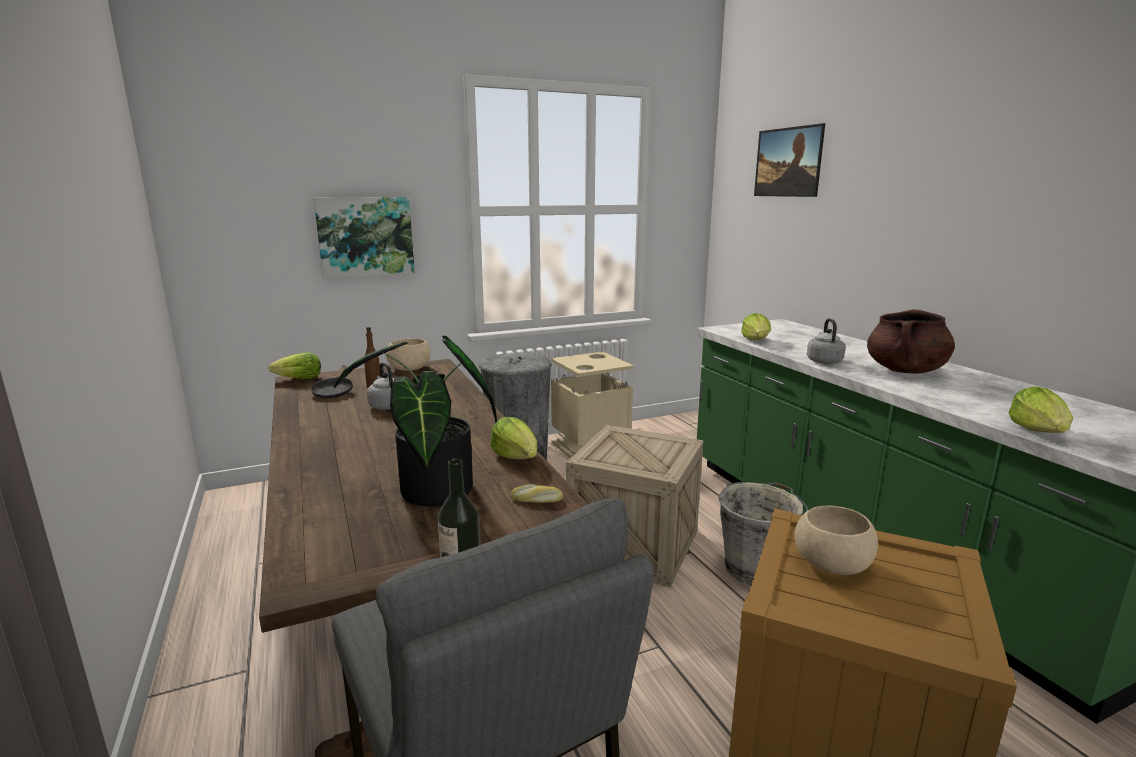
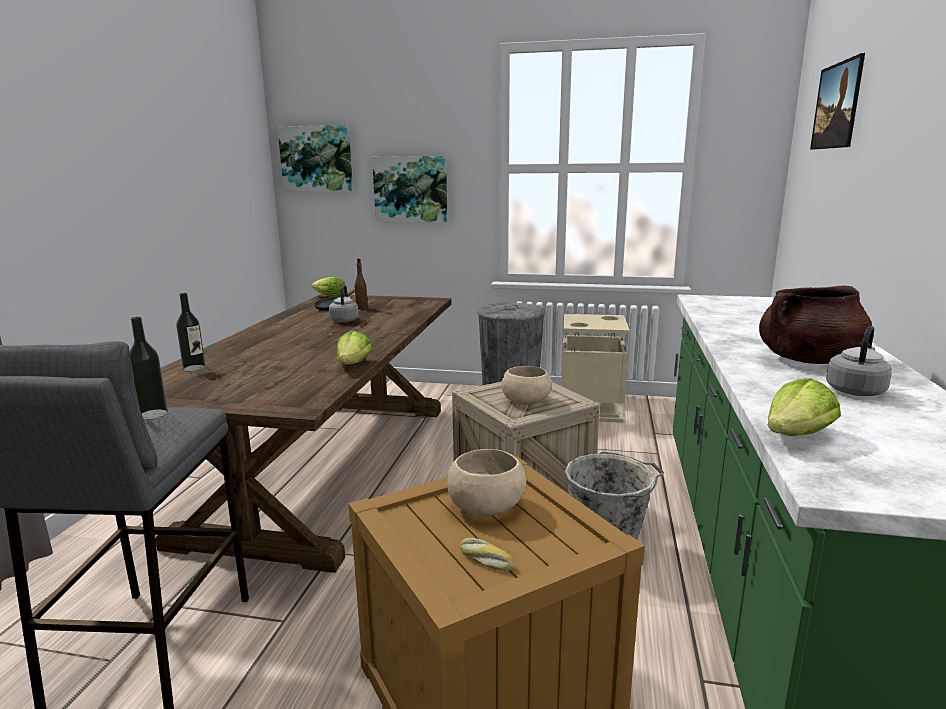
camera: 35 degrees right, 0 degrees up
(226, 199) = (316, 159): none -> picture
(323, 514) = (194, 368): none -> bottle
(409, 368) = (409, 300): beige bowl -> beige bowl (526, 401)
(431, 495) = (262, 372): potted plant -> none
(536, 500) = (309, 390): bread -> bread (484, 560)
(756, 341) = (706, 312): lettuce -> none
(823, 361) = (730, 337): grey kettle -> grey kettle (855, 390)

